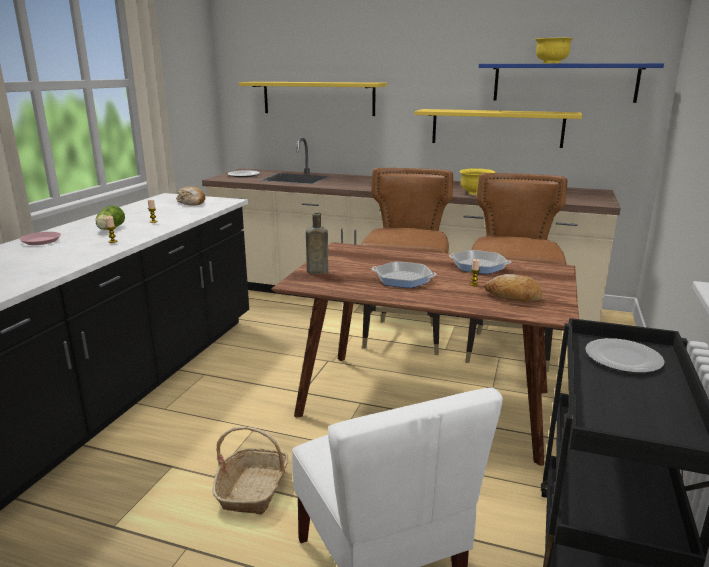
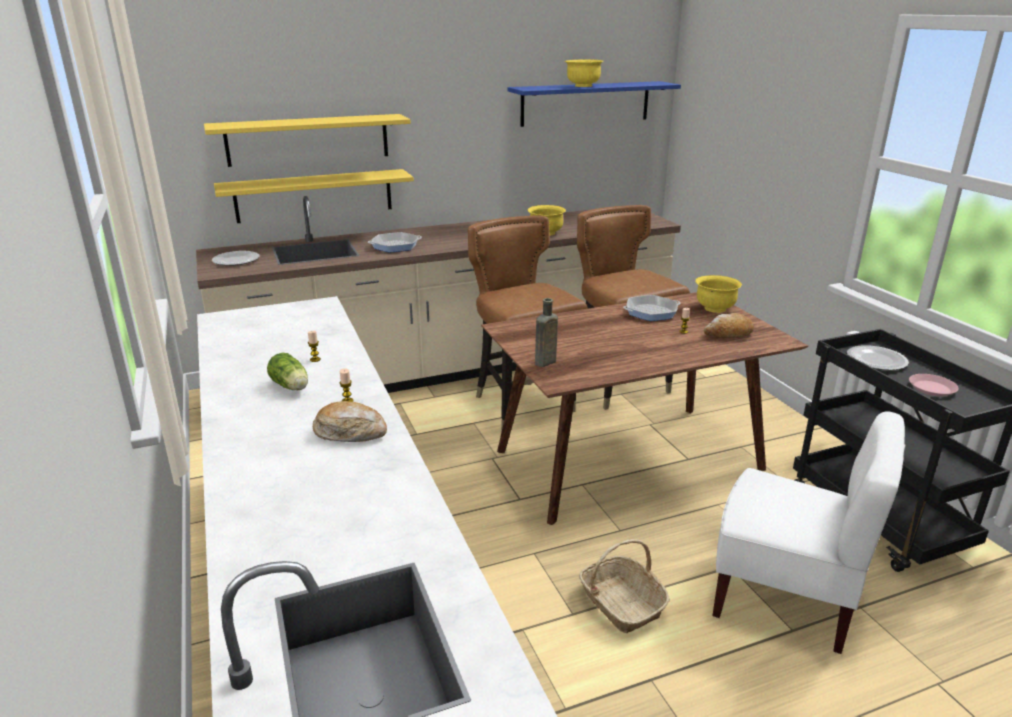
camera: 40 degrees left, 5 degrees up
(41, 241) = (251, 433): pink plate -> pink plate (932, 388)
(192, 203) = (284, 319): bread -> bread (350, 432)
(403, 279) = (627, 345): frying pan -> frying pan (395, 246)
(496, 128) = (525, 156): yellow shelf -> yellow shelf (314, 195)
(547, 278) = (715, 308): none -> yellow bowl

